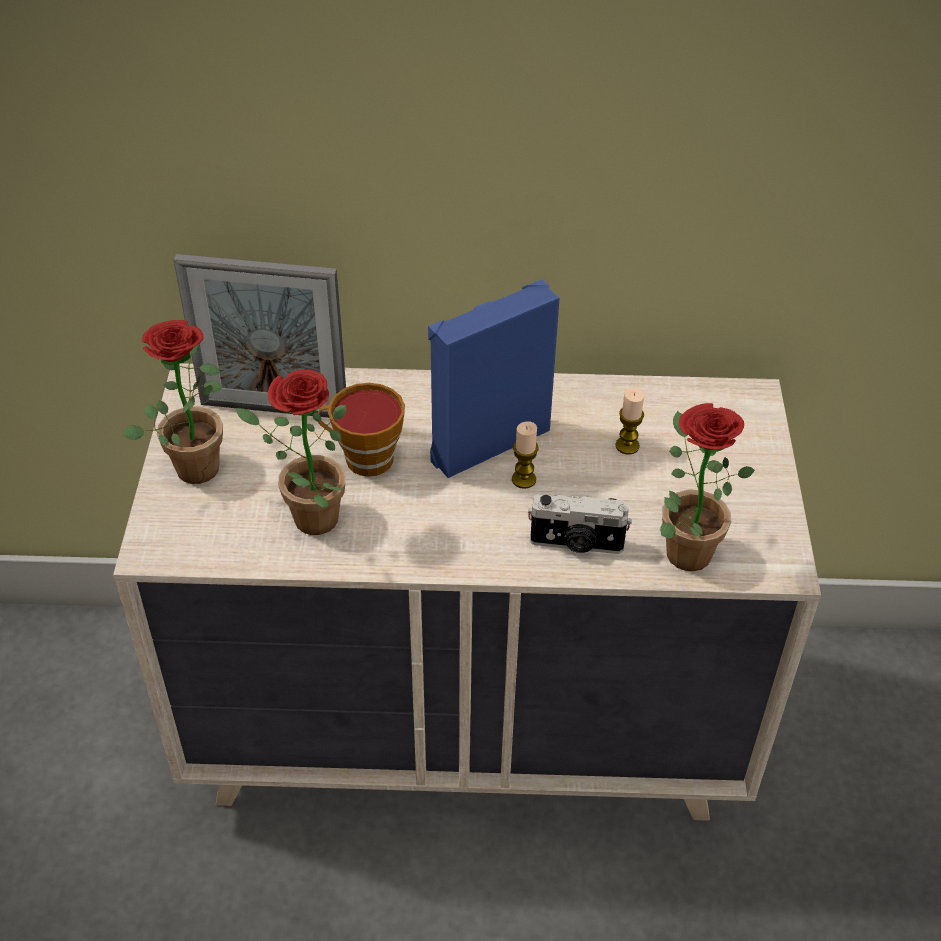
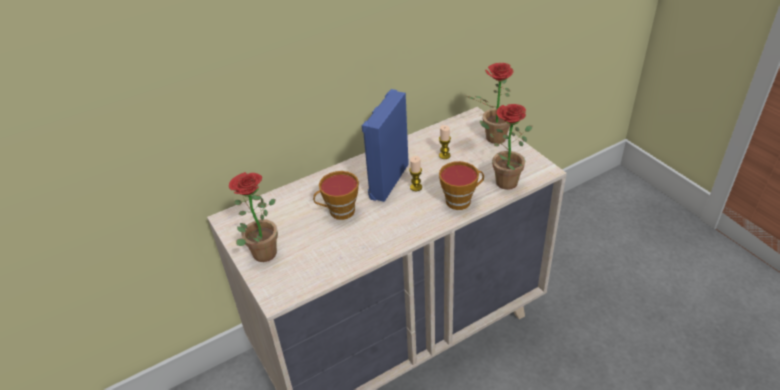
camera: 30 degrees left, 5 degrees down
(274, 409) = (278, 212): picture frame -> none
(305, 518) = (337, 248): potted plant -> potted plant (492, 139)
(576, 544) = (461, 200): camera -> cup

